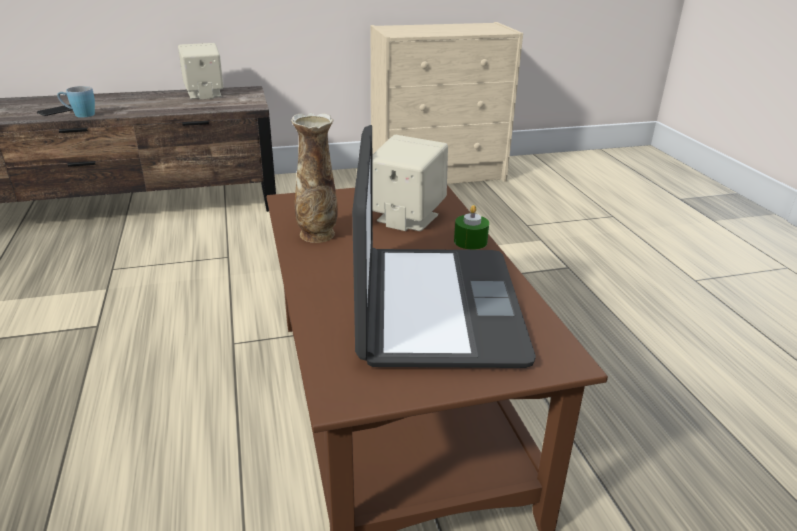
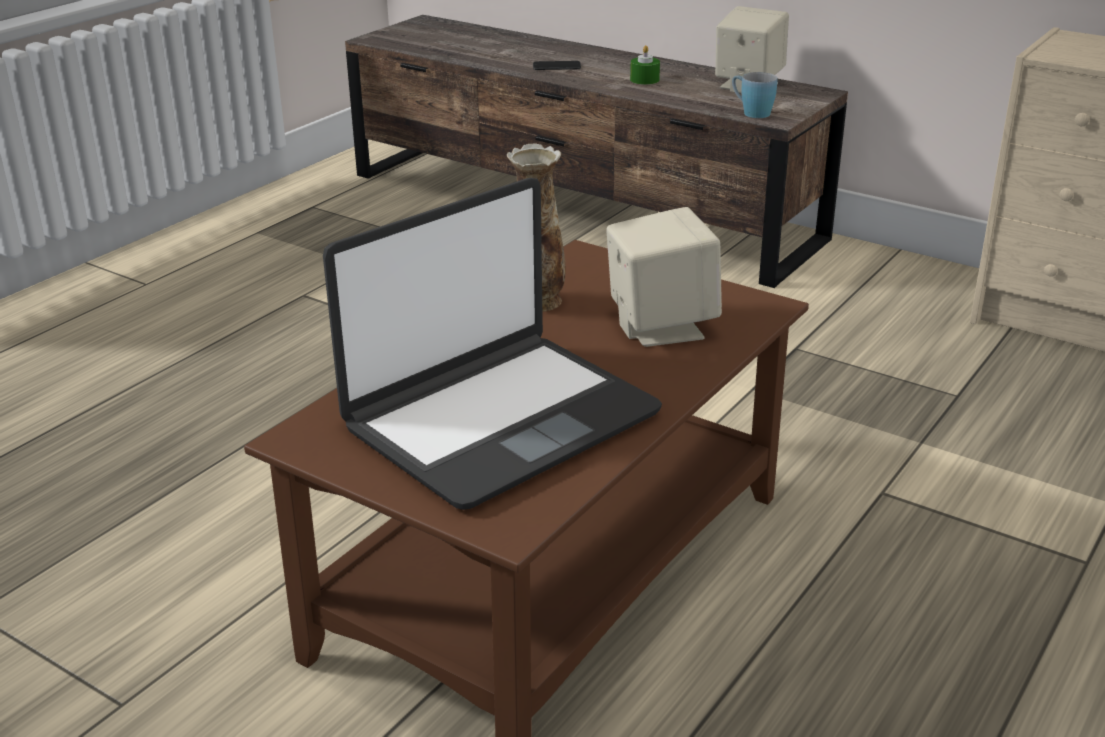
camera: 50 degrees right, 0 degrees up
(80, 115) = (568, 78): blue mug -> blue mug (751, 112)
(470, 241) = (674, 383): green candle -> green candle (644, 80)

